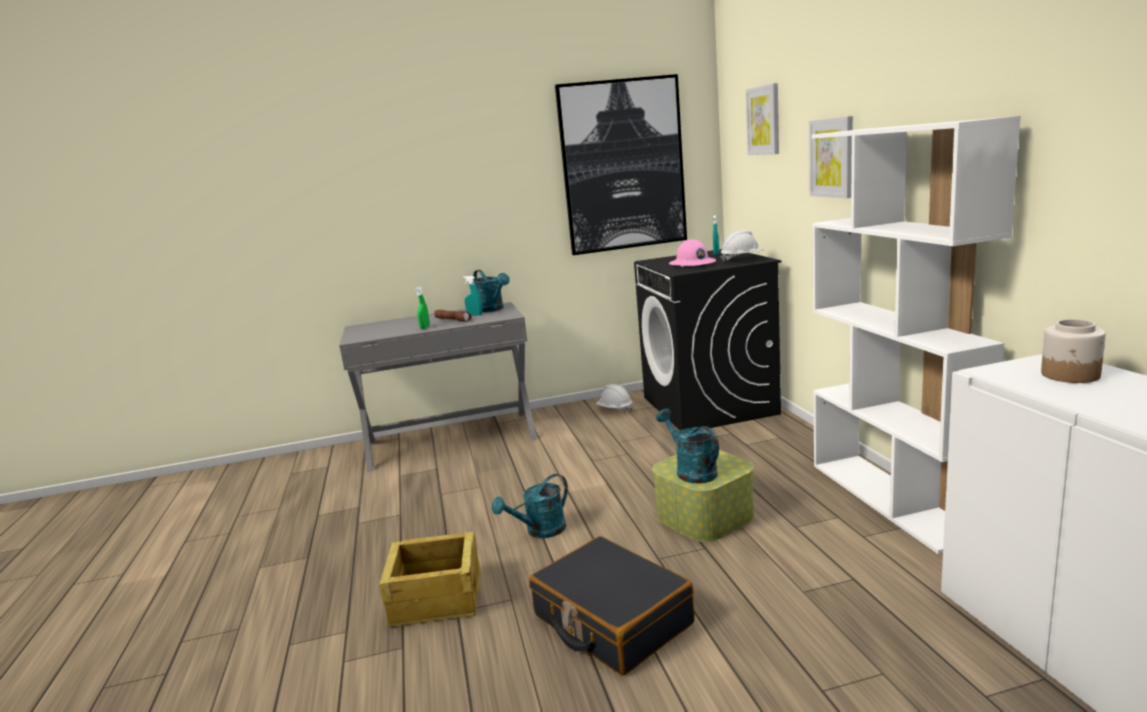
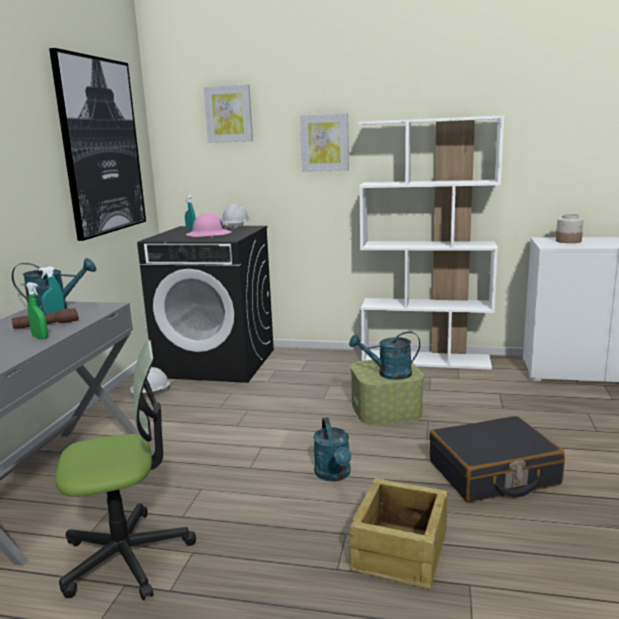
camera: 65 degrees left, 0 degrees up
(387, 495) = (126, 556): none -> office chair

